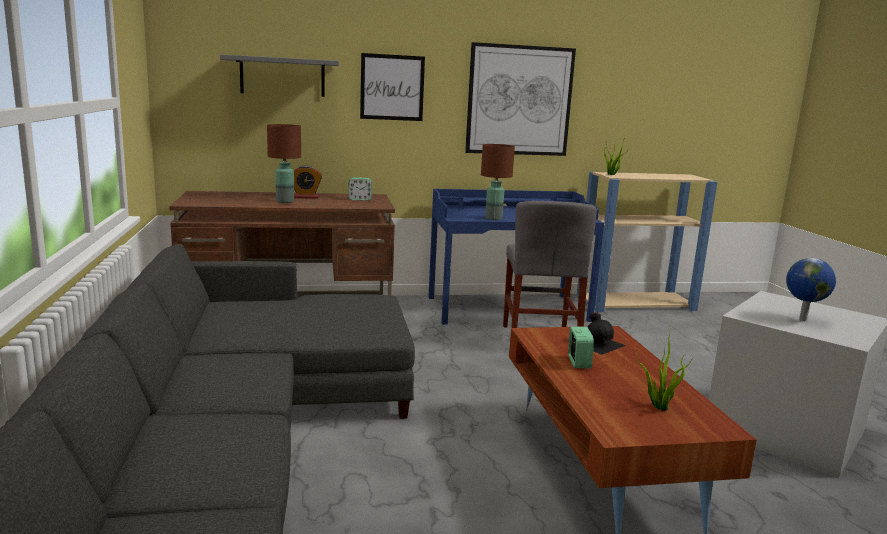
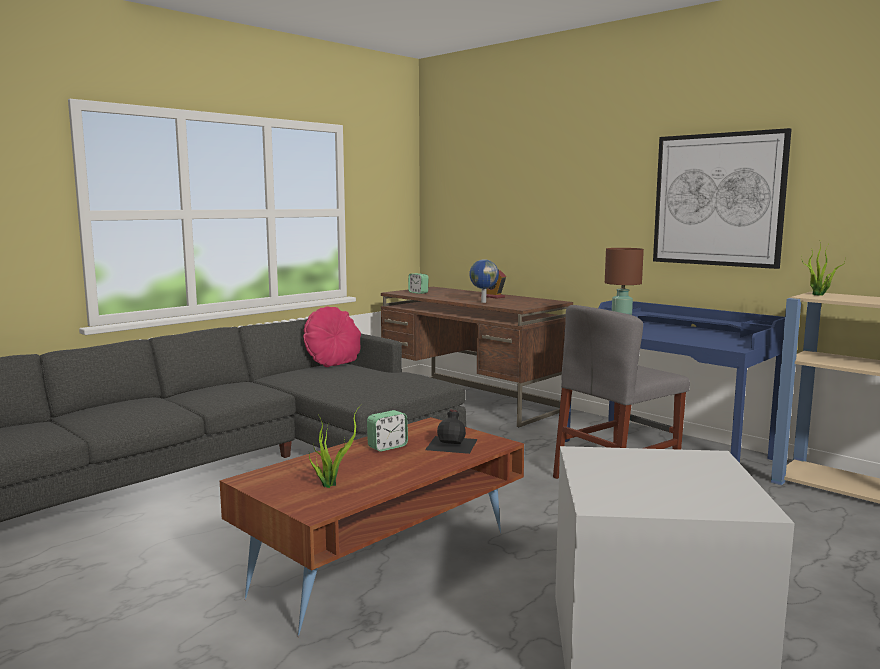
camera: 55 degrees right, 5 degrees down
(218, 306) = (333, 364): none -> pink pillow
(282, 77) = (498, 189): grey shelf -> none
(284, 201) = (463, 297): brown table lamp -> none
(360, 199) = (528, 302): alarm clock -> alarm clock (418, 292)
(392, 87) = (584, 192): picture -> none
(801, 320) = (638, 477): globe -> globe (483, 302)

